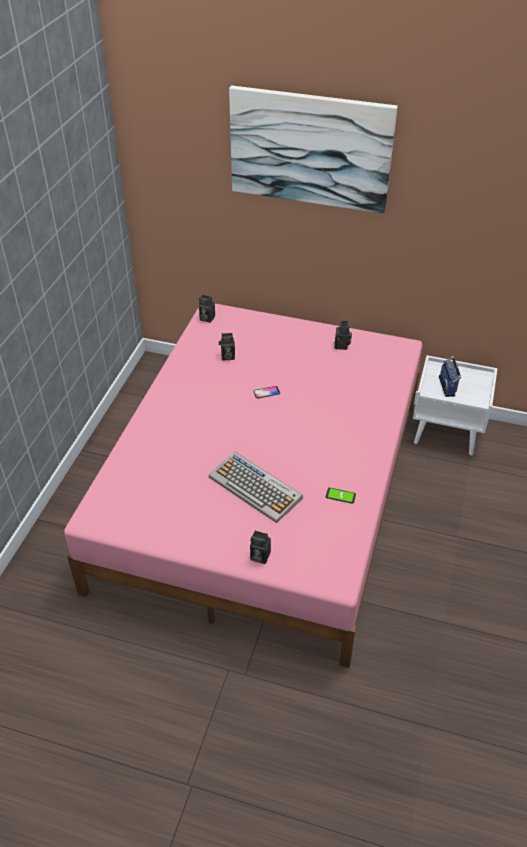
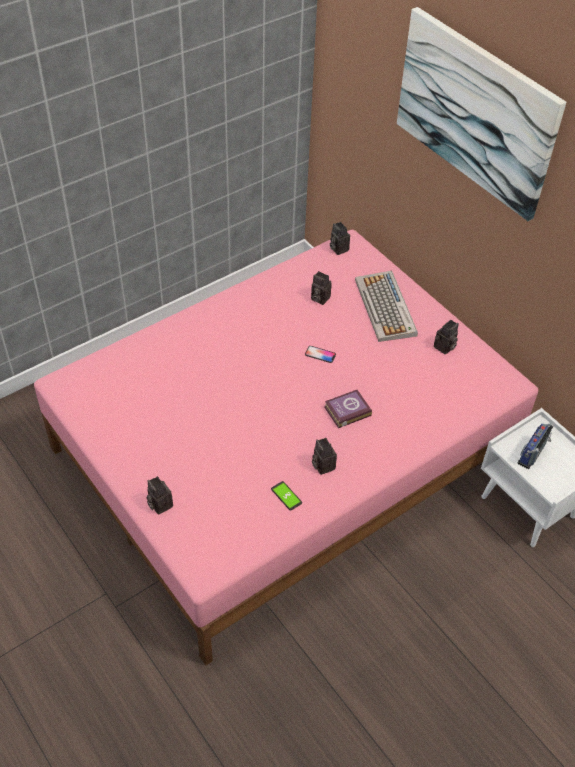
camera: 35 degrees right, 5 degrees up
(256, 488) = (219, 440): keyboard -> keyboard (386, 308)
(322, 419) = (346, 411): none -> book
(343, 462) = (322, 465): none -> camera

